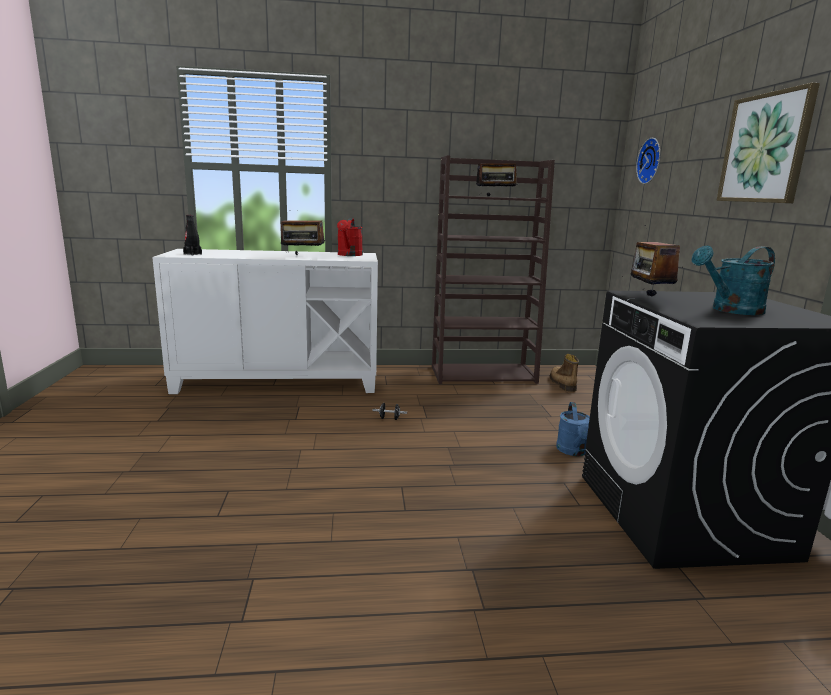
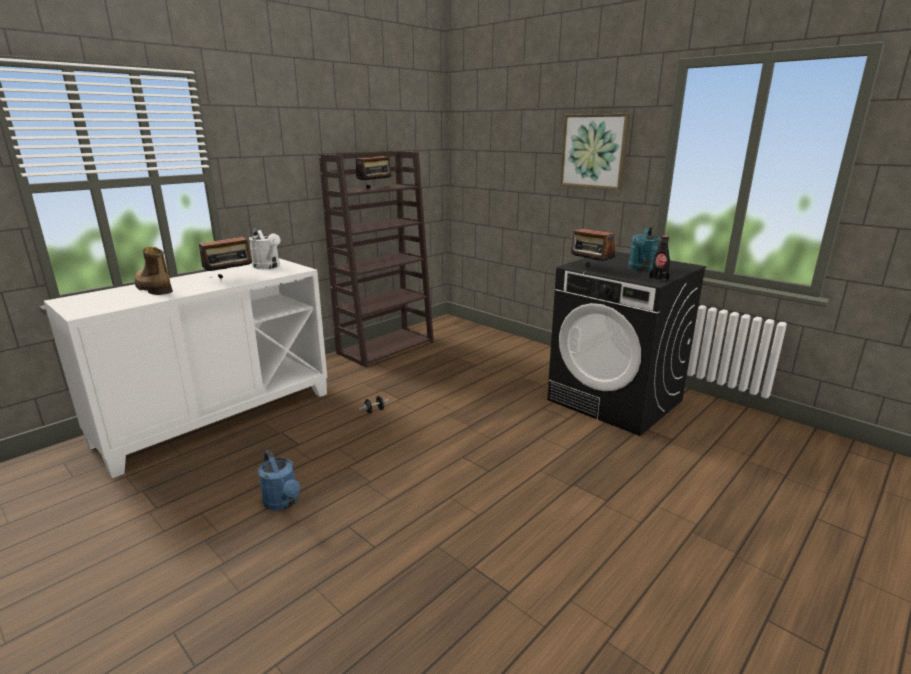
camera: 40 degrees left, 5 degrees up
(192, 254) = (103, 304): black bottle -> black bottle (659, 279)
(349, 255) = (268, 267): red watering can -> white watering can
(561, 384) = (448, 336): boot -> boot (153, 289)
(573, 451) = (521, 385): blue watering can -> blue watering can (283, 503)
(651, 161) = (482, 149): wall clock -> none

